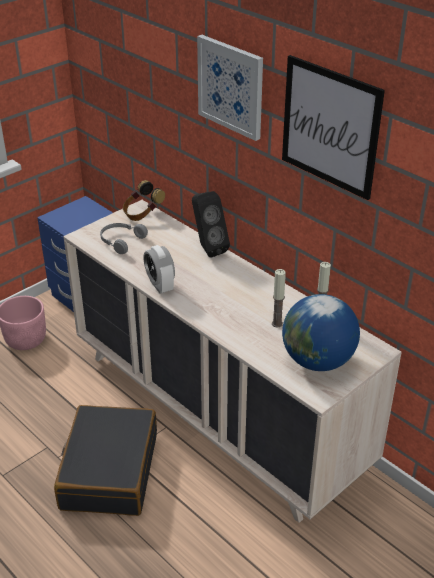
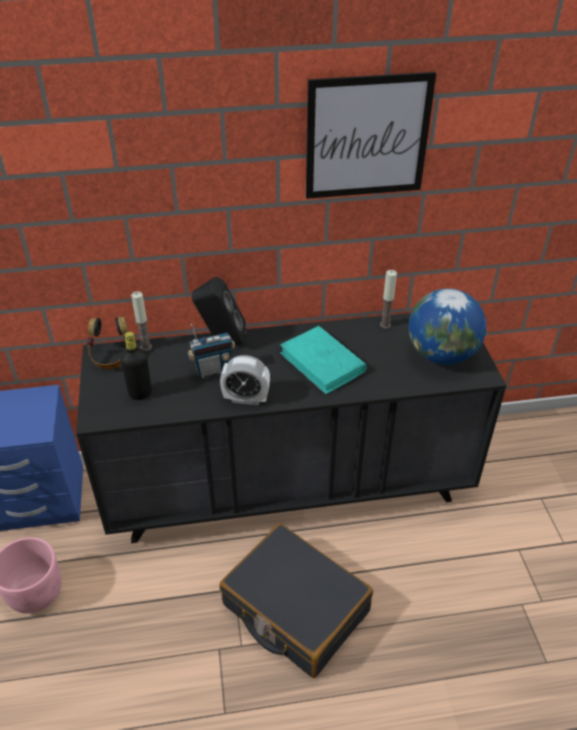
camera: 55 degrees left, 5 degrees up
(120, 241) = (140, 393): grey headphones -> black bottle
(173, 259) = (213, 371): none -> radio
(217, 411) = (289, 485): beige dresser -> black dresser
(231, 86) = (218, 149): picture -> none
(236, 303) = (322, 363): none -> turquoise book
(277, 323) = (373, 353): candle -> candle (146, 347)

